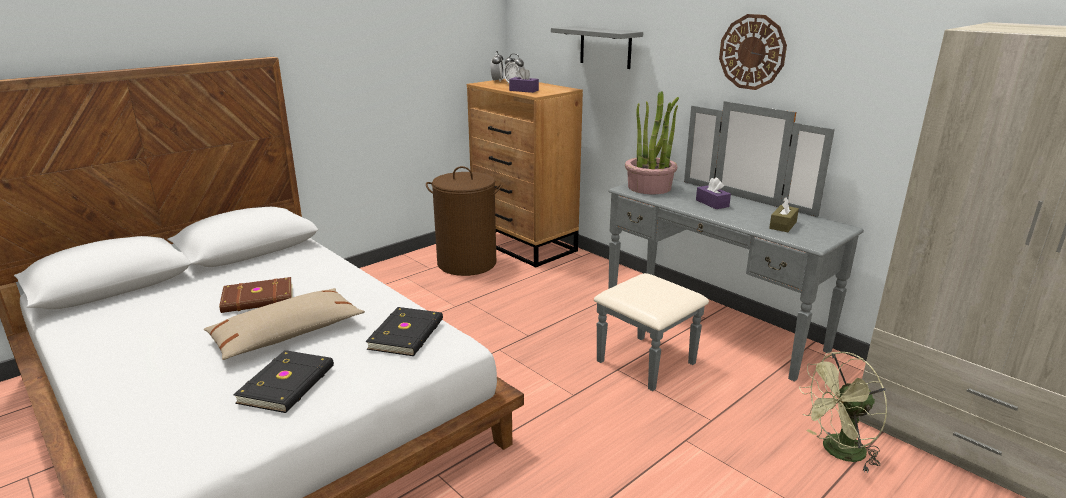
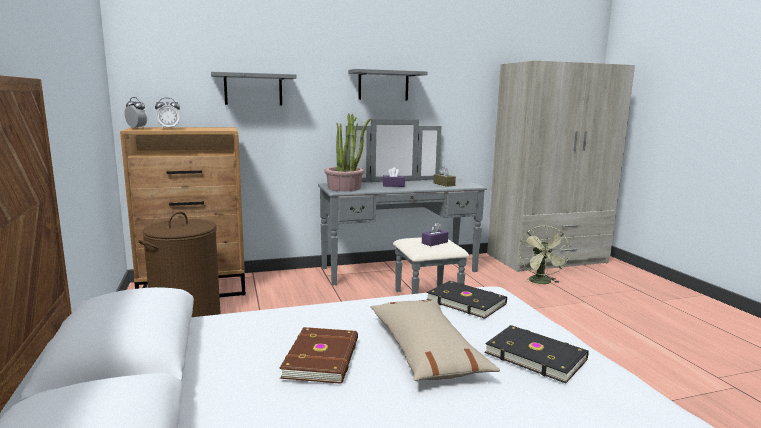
camera: 65 degrees left, 10 degrees down
(524, 90) = (203, 129): purple tissue box -> purple tissue box (434, 242)
(752, 52) = (383, 85): wall clock -> grey shelf

